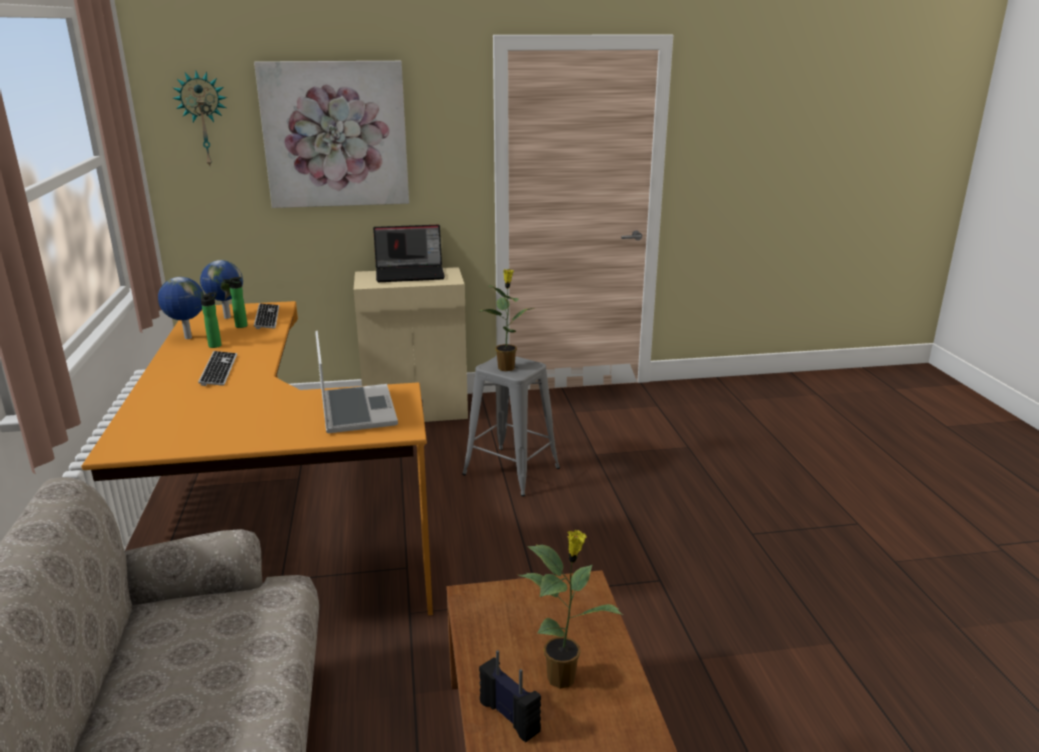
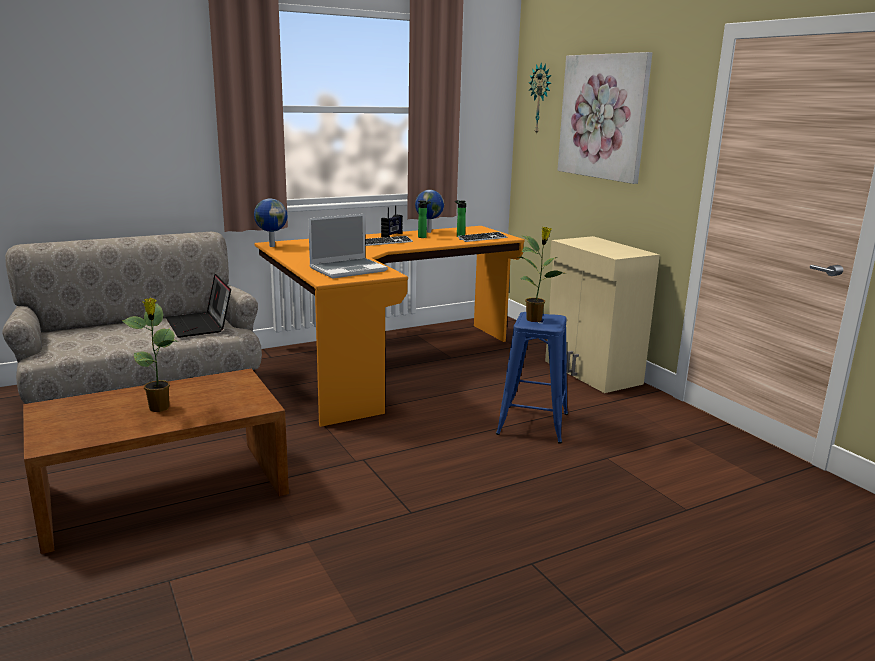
camera: 70 degrees right, 5 degrees down
(226, 317) = (471, 233): globe -> globe (271, 246)
(411, 273) = (614, 246): laptop -> laptop (200, 325)
(510, 716) = (125, 398): radio -> radio (392, 235)
(511, 471) = (533, 424): grey stool -> blue stool

